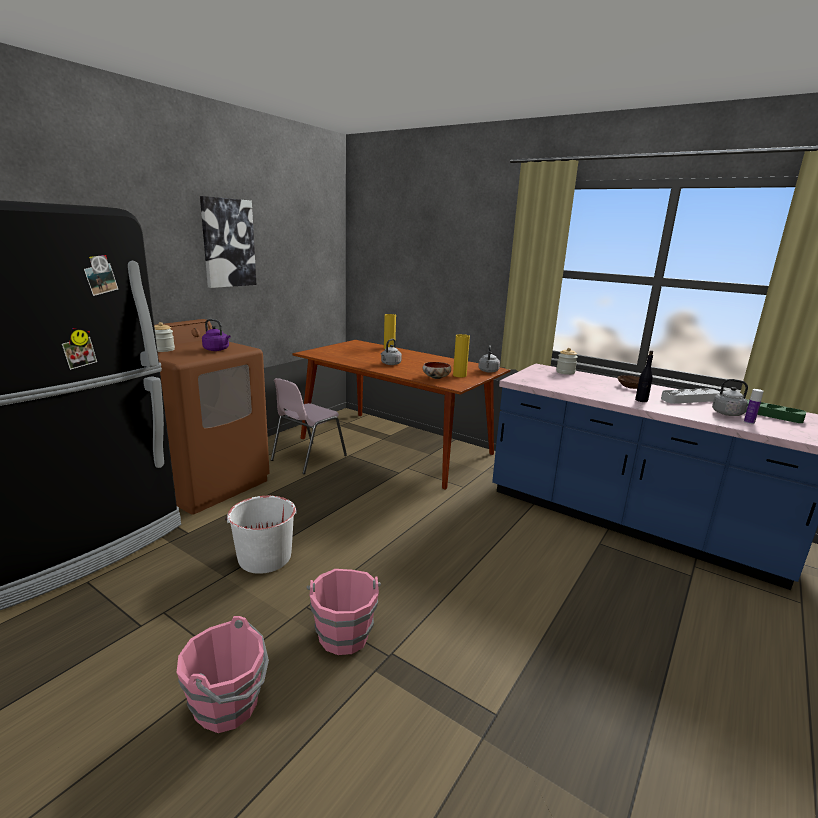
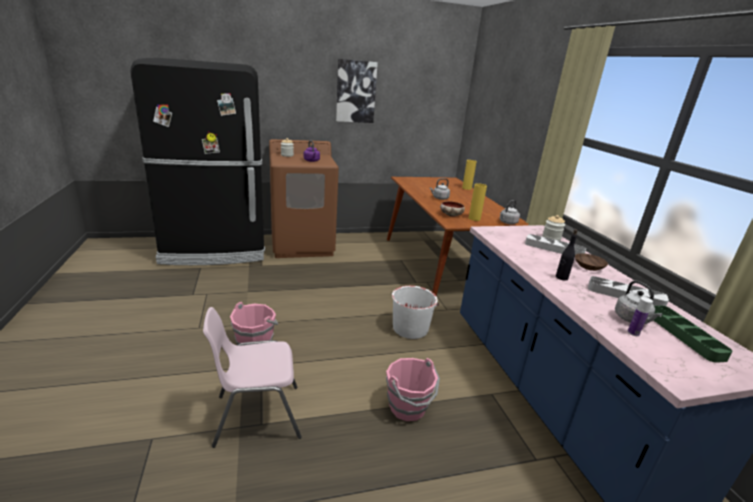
camera: 40 degrees right, 5 degrees up
(228, 705) = (176, 342): pink bucket -> pink bucket (408, 407)
(264, 557) = (275, 292): white bucket -> white bucket (410, 328)
(307, 458) = (373, 252): pink chair -> pink chair (256, 415)
(586, 380) = (553, 249): none -> grey tray

